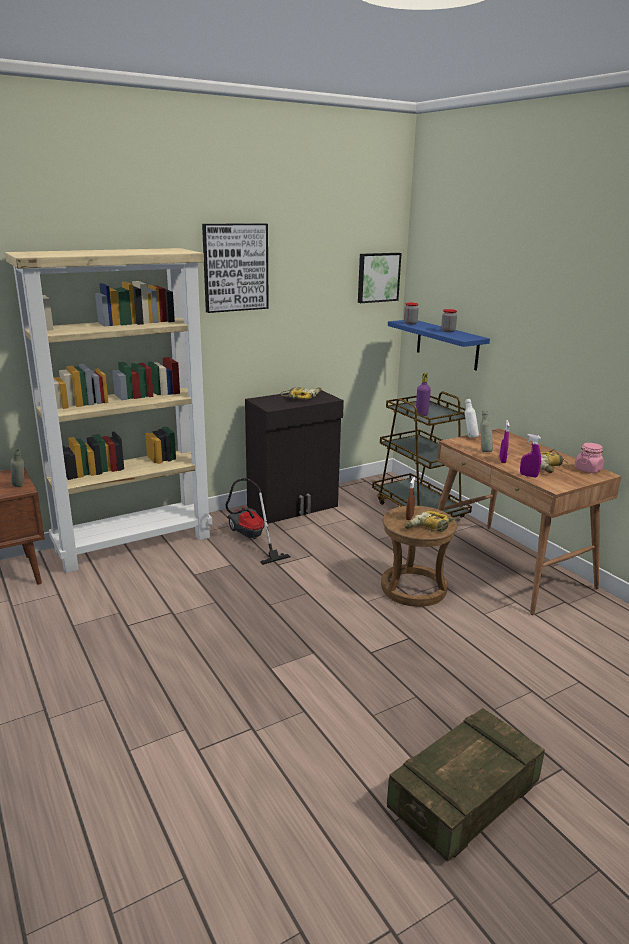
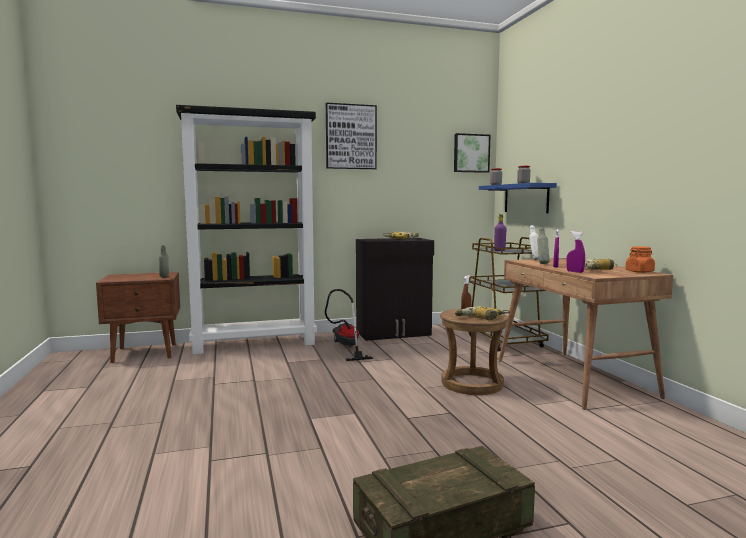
camera: 15 degrees right, 15 degrees down
(135, 543) = (255, 343): beige bookcase -> black bookcase
(588, 469) = (639, 271): pink jar -> orange jar

